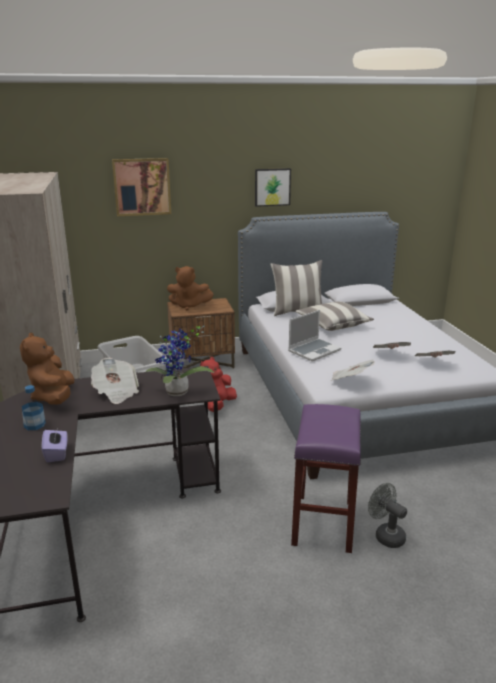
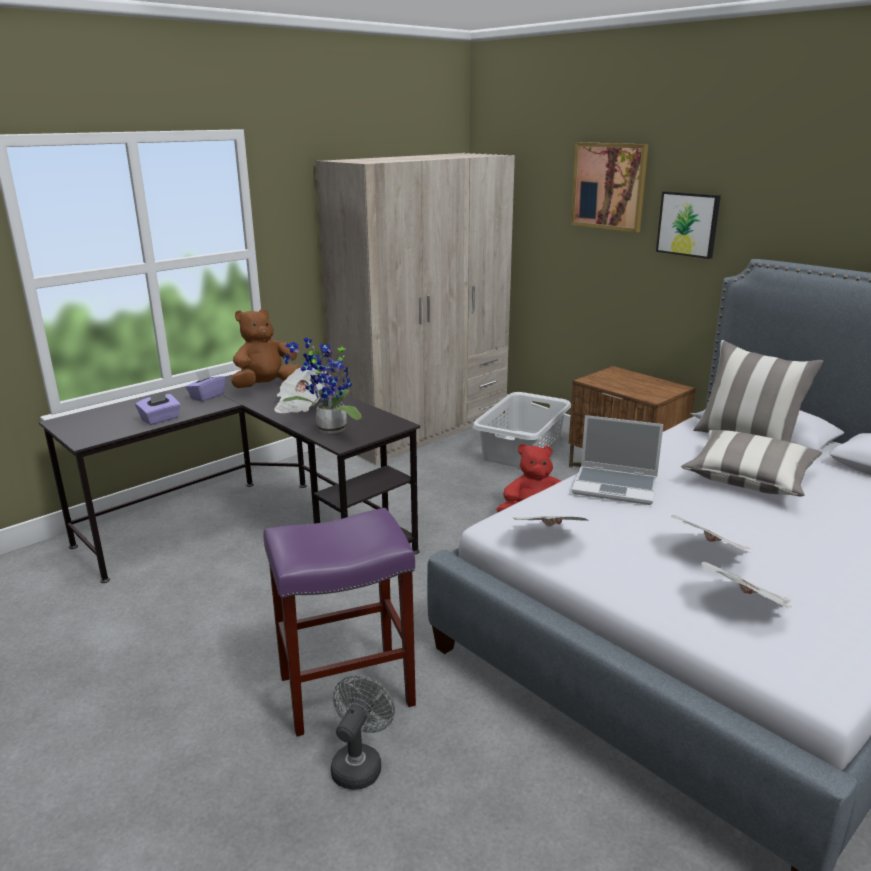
camera: 60 degrees right, 0 degrees up
(34, 425) = (207, 396): bottle -> purple tissue box
(189, 306) = (623, 378): brown plush toy -> none
(272, 187) = (810, 209): picture -> picture (688, 224)

